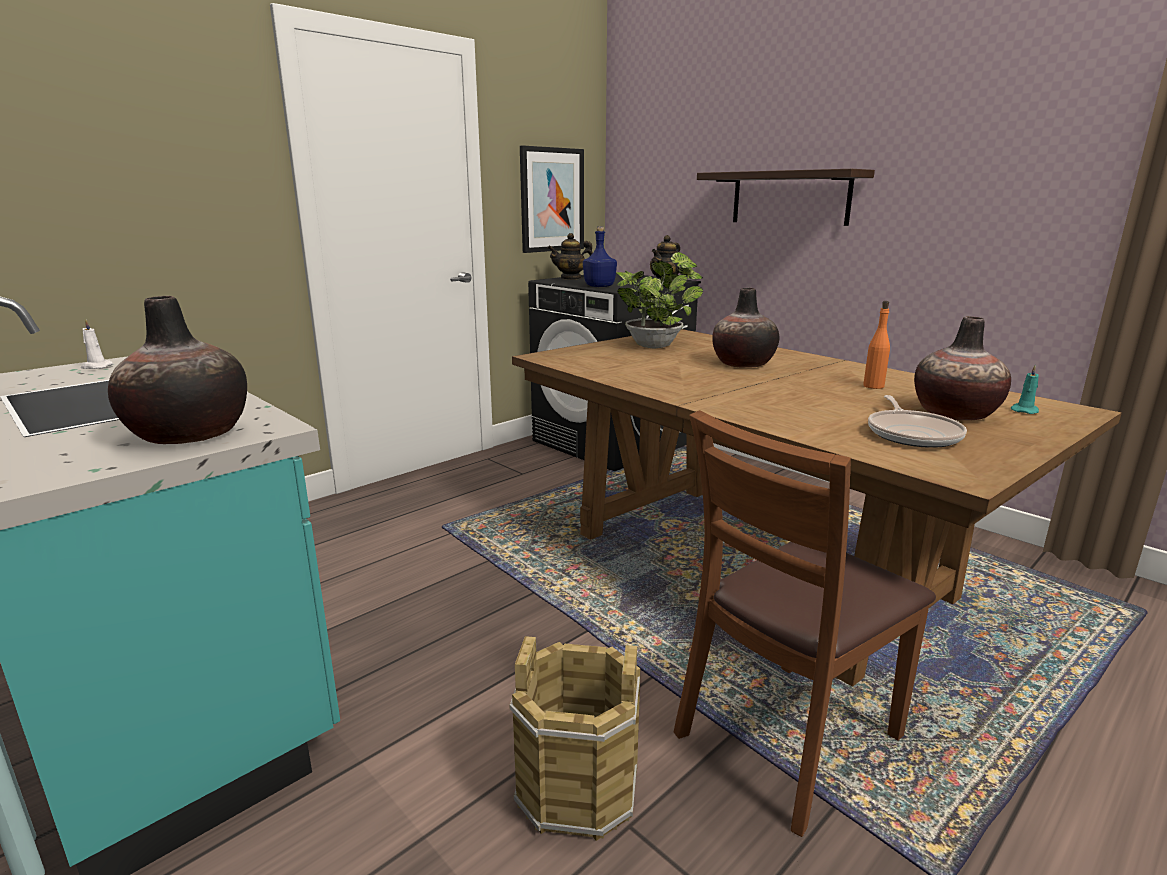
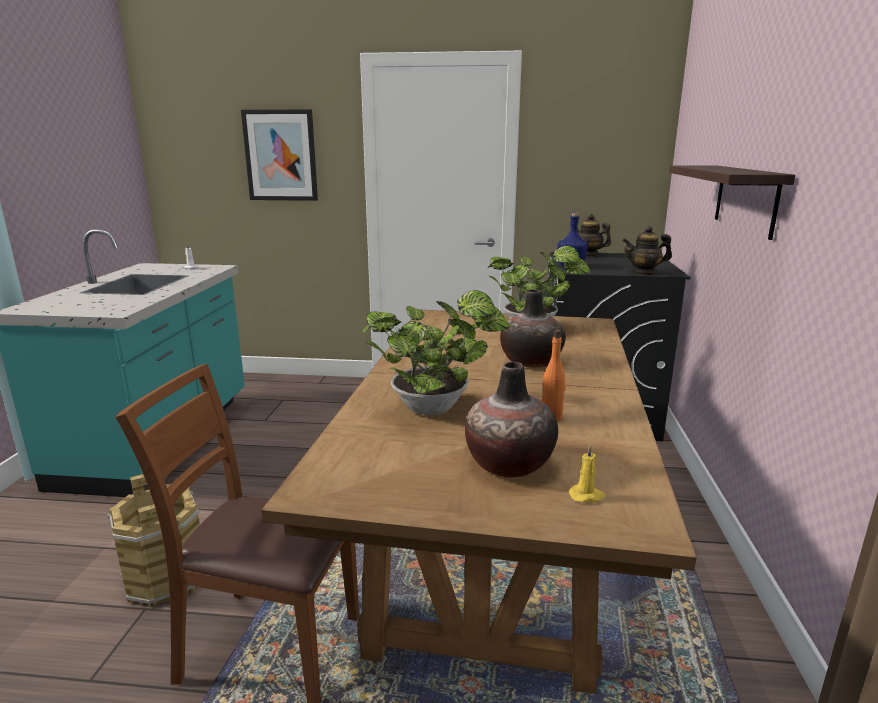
camera: 50 degrees right, 0 degrees up
(190, 434) = (98, 306): vase -> none
(552, 200) = (596, 182): picture -> picture (280, 155)
(810, 406) = (435, 407): none -> potted plant
(912, 434) = (409, 456): frying pan -> none
(1024, 410) = (587, 496): turquoise candle -> yellow candle

